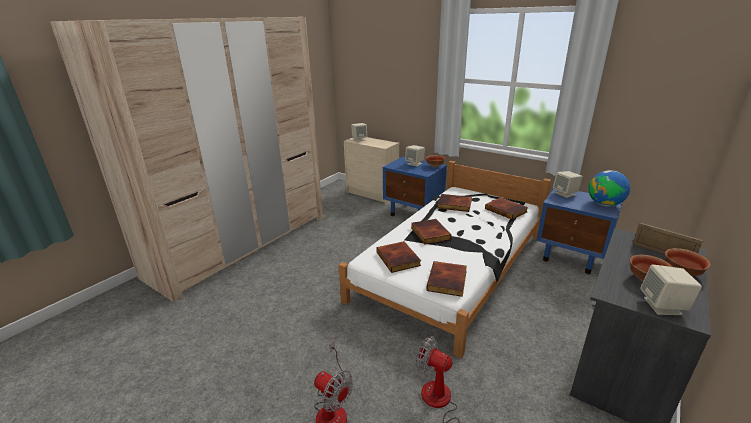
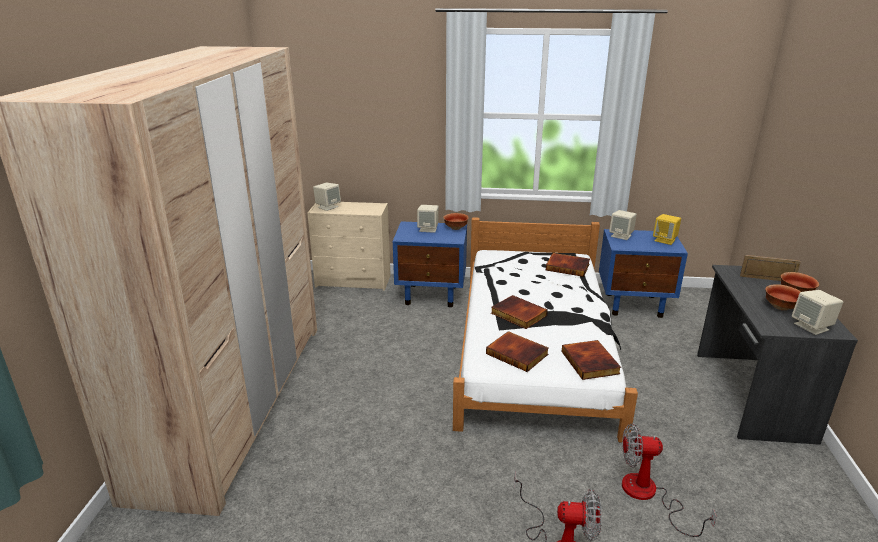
camera: 30 degrees left, 0 degrees up
(454, 205) = (509, 273): book -> none
(604, 204) = (665, 240): globe -> yellow speaker

